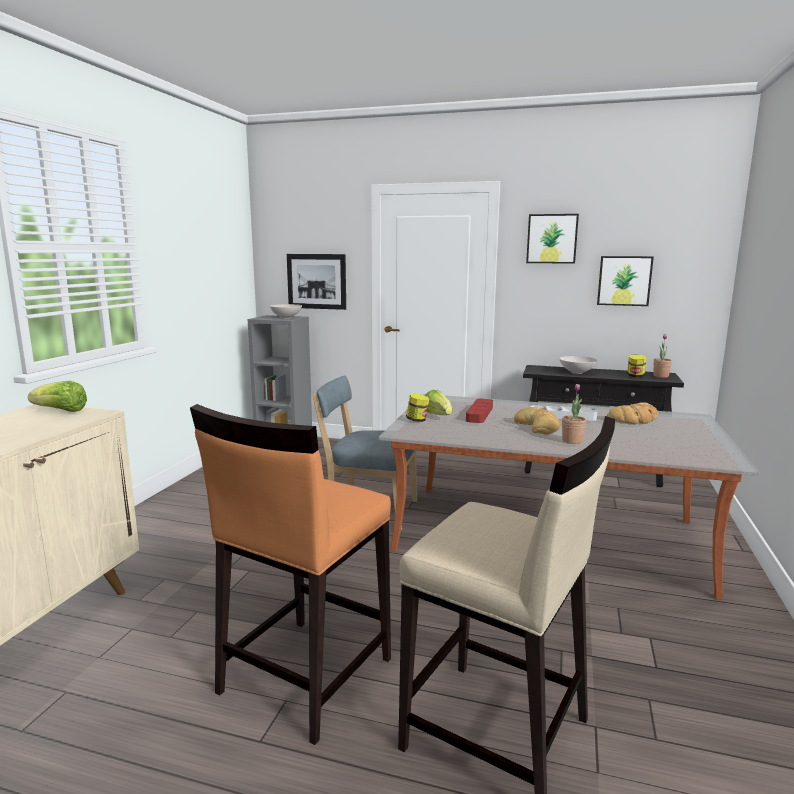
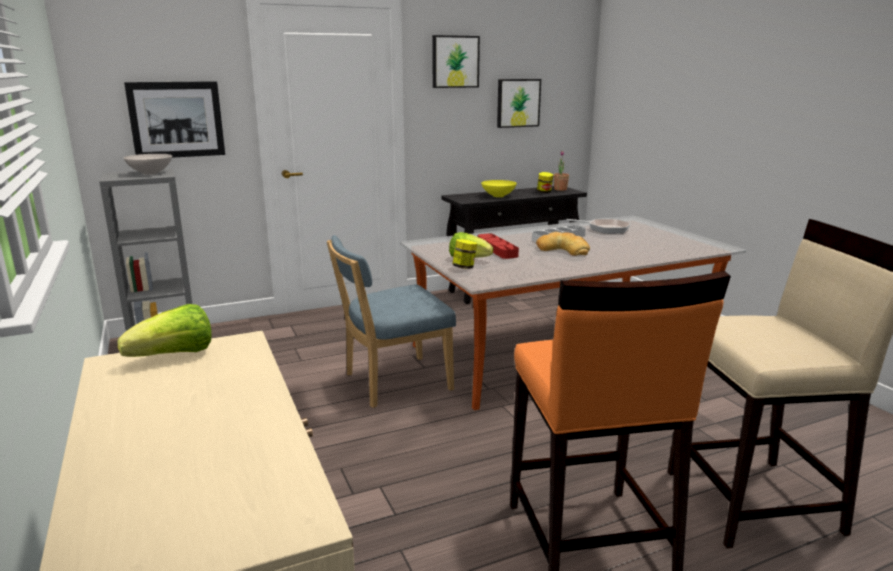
camera: 40 degrees left, 5 degrees up
(572, 441) = (612, 255): potted plant -> none
(577, 372) = (498, 196): white bowl -> yellow bowl
(635, 419) = (605, 229): bread -> frying pan

